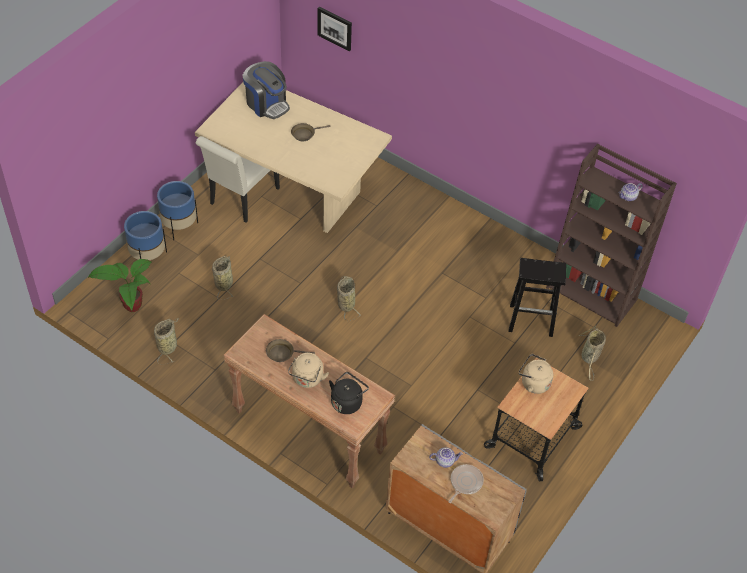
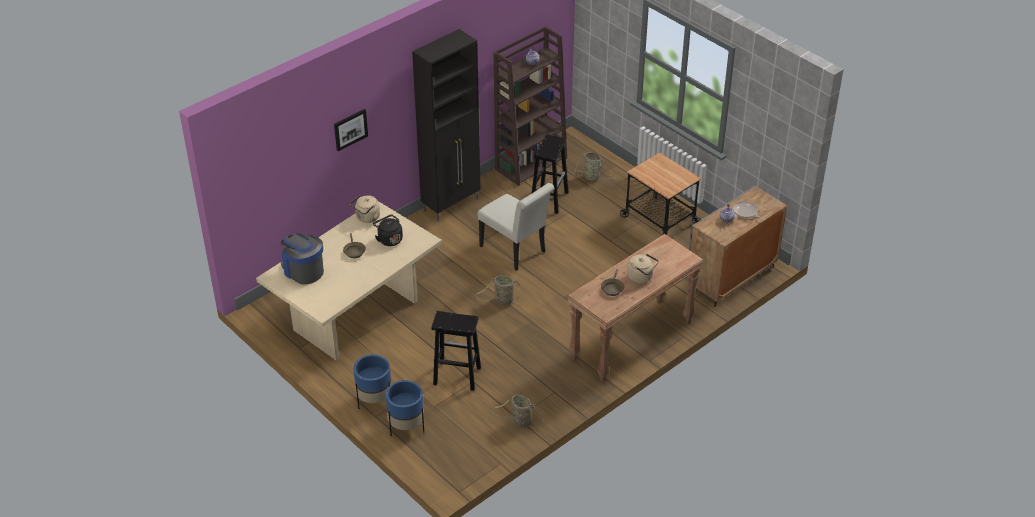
camera: 75 degrees left, 10 degrees down
(130, 307) = (466, 445): potted plant -> none
(224, 283) = (456, 376): basket -> black stool
(241, 199) = (355, 353): white chair -> white chair (515, 251)
(267, 104) = (303, 271): coffee machine -> coffee machine turned 105 degrees counterclockwise
(335, 28) = (277, 176): picture -> picture (350, 129)
(347, 401) = (667, 258): black kettle -> black kettle (389, 239)
(490, 234) = (452, 205): none -> black cabinet
(533, 383) = (650, 177): beige kettle -> beige kettle (367, 218)

